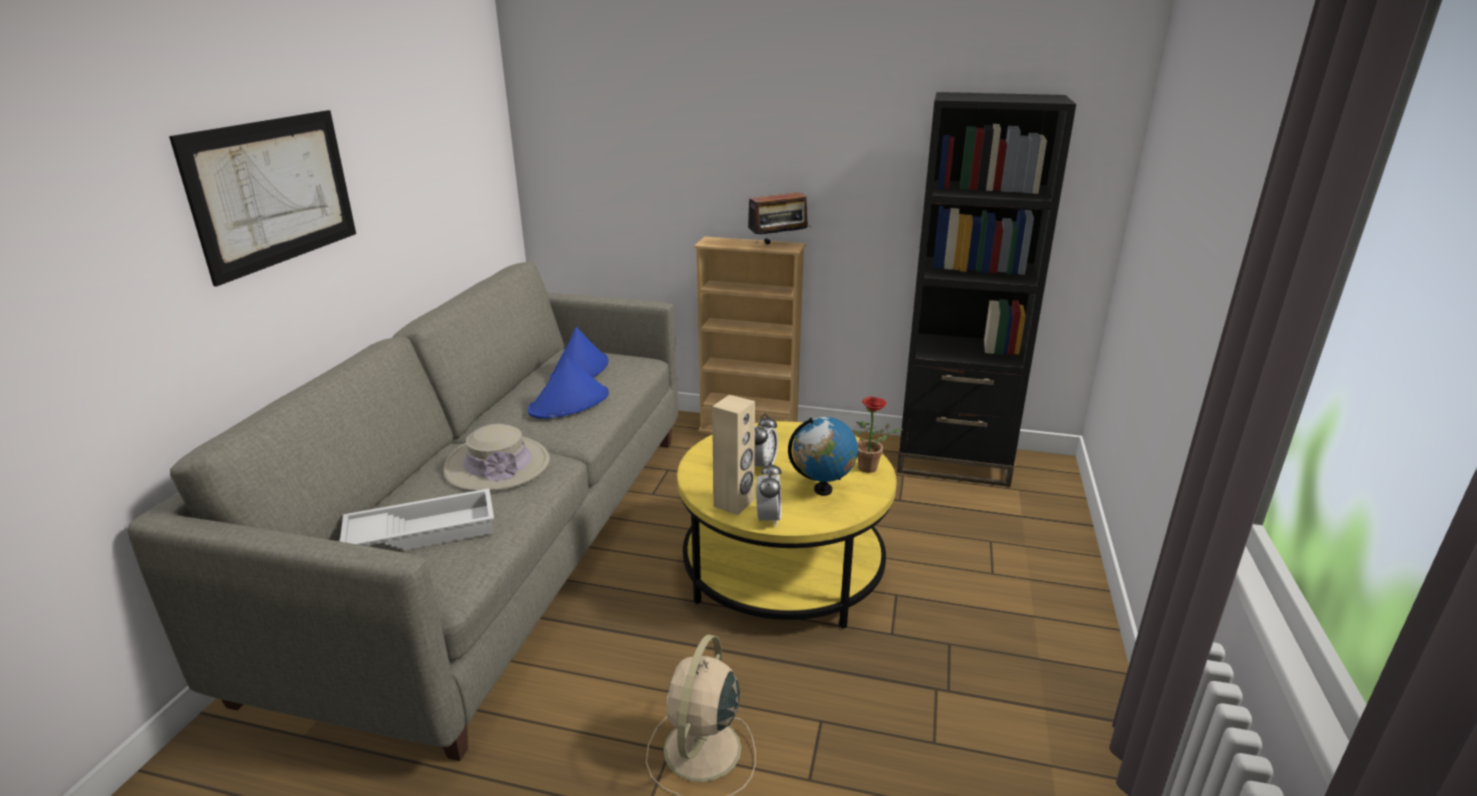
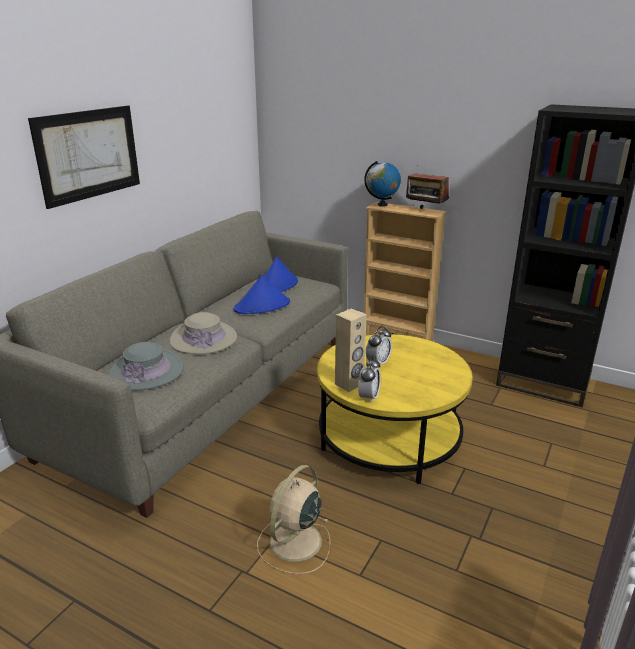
camera: 15 degrees right, 0 degrees up
(423, 530) = (146, 372): white tray -> grey hat
(778, 244) = (425, 211): radio -> radio turned 45 degrees clockwise
(823, 490) = (414, 384): globe -> globe (382, 205)
(872, 468) = (456, 374): potted plant -> none

